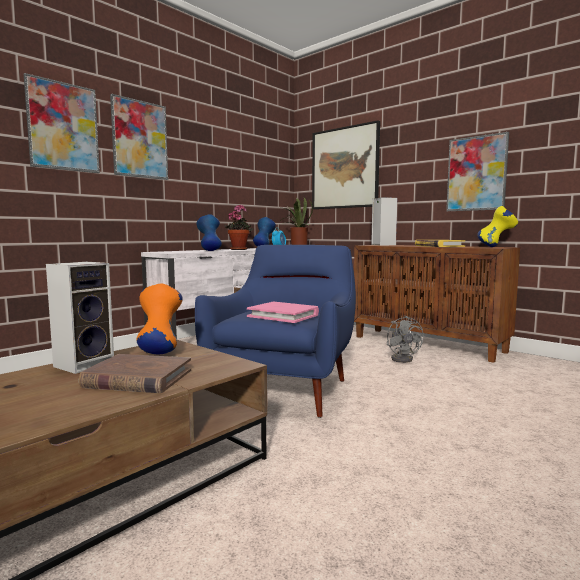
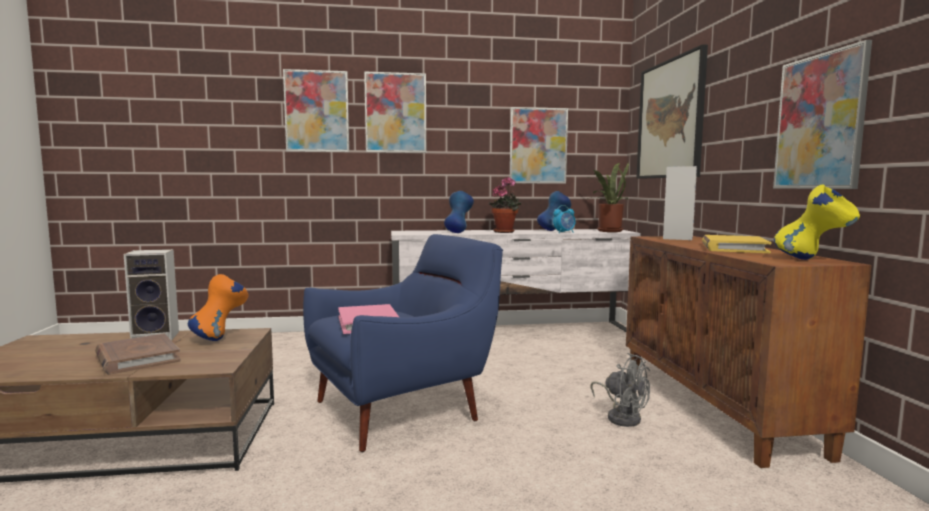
camera: 40 degrees right, 0 degrees up
(245, 181) = (538, 146): none -> picture
(403, 358) = (621, 416): grey fan -> grey fan turned 75 degrees counterclockwise

